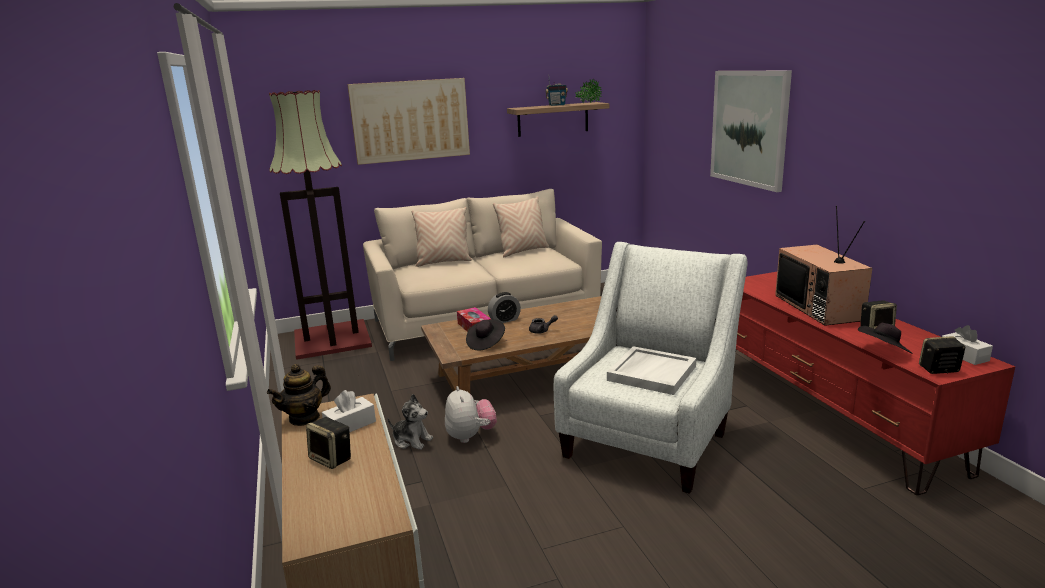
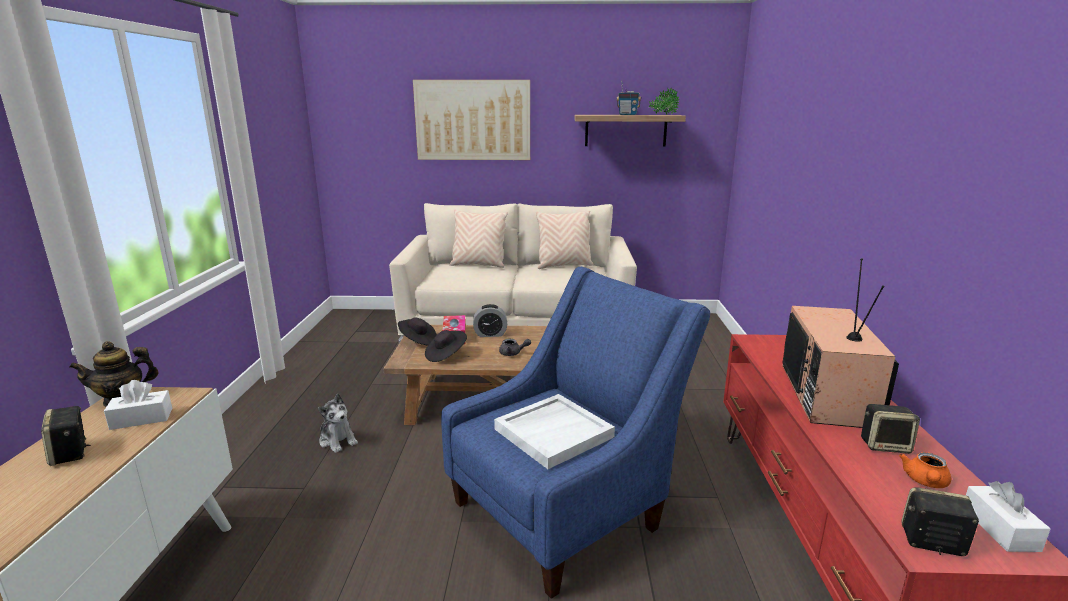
camera: 20 degrees right, 0 degrees up
(333, 339) = (375, 322): floor lamp -> none
(470, 436) = (392, 451): plush toy -> none
(650, 439) = (566, 509): white armchair -> blue armchair
(749, 128) = (816, 150): picture -> none
(883, 352) = (863, 486): black hat -> black hat (418, 341)
(912, 342) = (925, 482): none -> orange teapot

